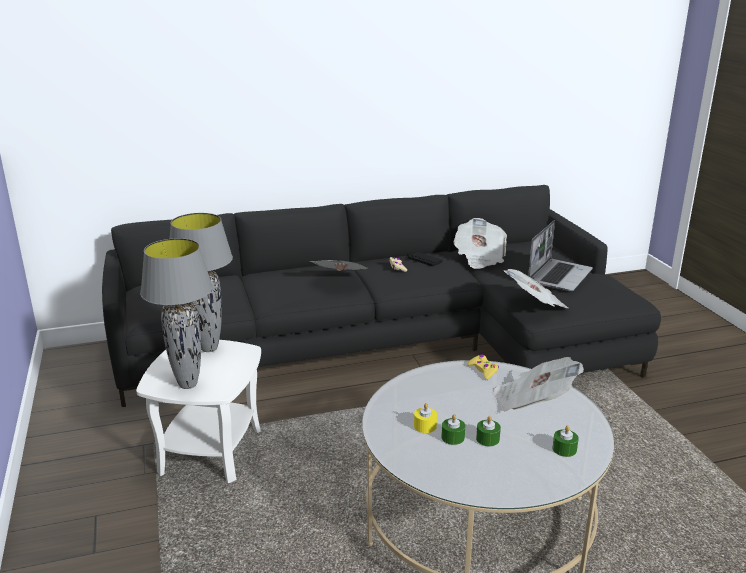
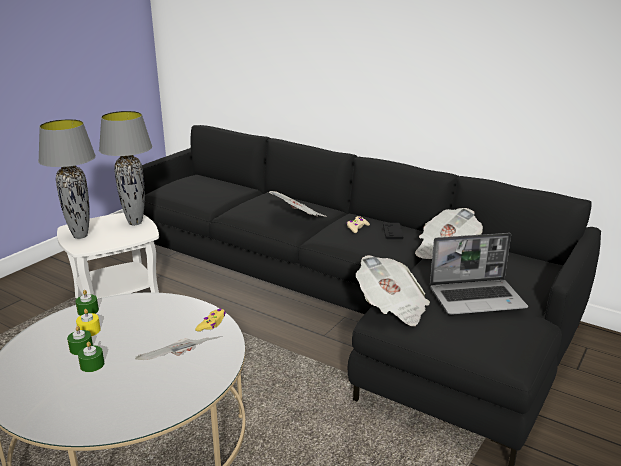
camera: 50 degrees right, 0 degrees up
(564, 449) = (107, 409): green candle -> green candle (88, 311)

